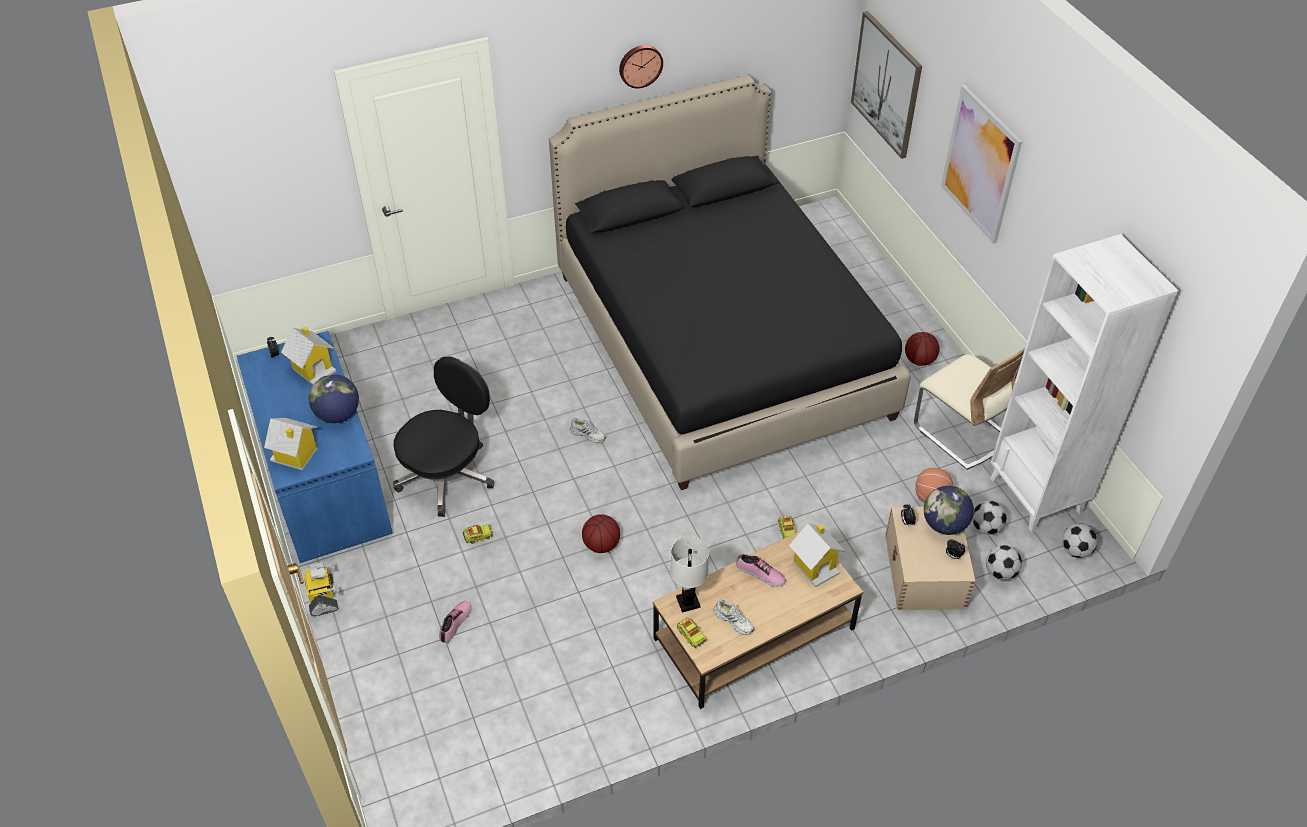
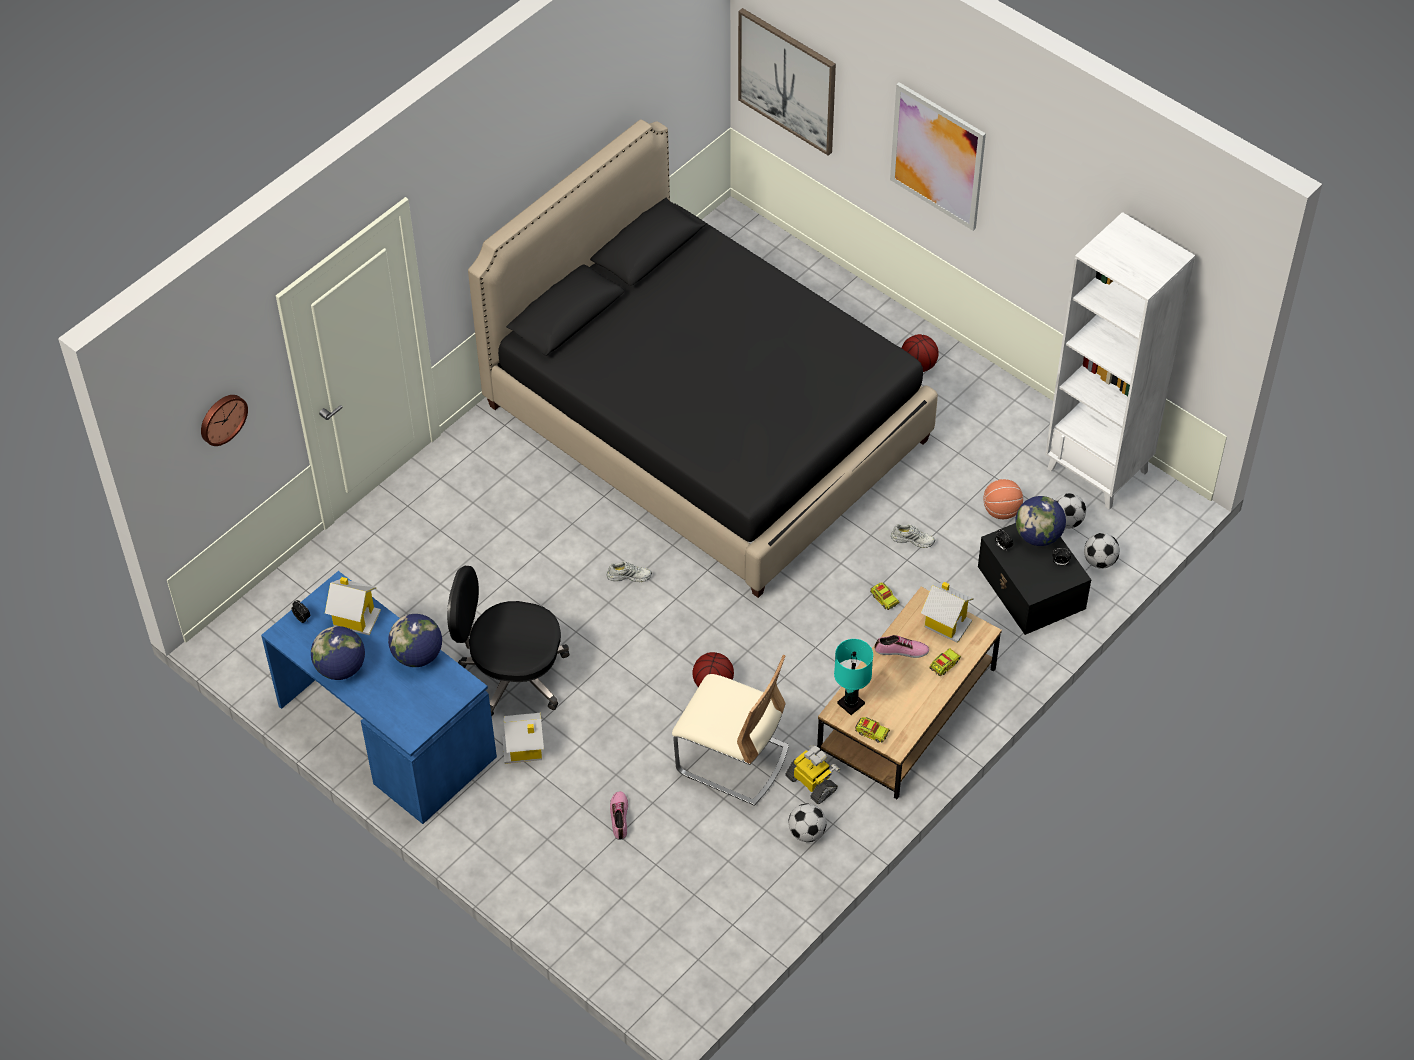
camera: 25 degrees left, 5 degrees up
(274, 402) = (341, 668): none -> globe
(295, 456) = (406, 713): toy house -> toy house (524, 749)
(323, 597) = (471, 846): toy robot -> toy robot (812, 783)
(448, 475) = (512, 675): black office chair -> black office chair turned 90 degrees counterclockwise
(478, 536) = (585, 725): toy truck -> toy truck (944, 665)
(640, 65) = (540, 157): wall clock -> wall clock (222, 418)
(688, 602) = (851, 703): white table lamp -> turquoise table lamp
(734, 620) = (902, 703): white shoe -> white shoe (913, 539)
(924, 572) = (1031, 588): beige storage box -> black storage box
(961, 432) = (997, 430): beige chair -> beige chair (732, 760)
(1075, 551) = (1157, 512): football -> football (807, 832)

